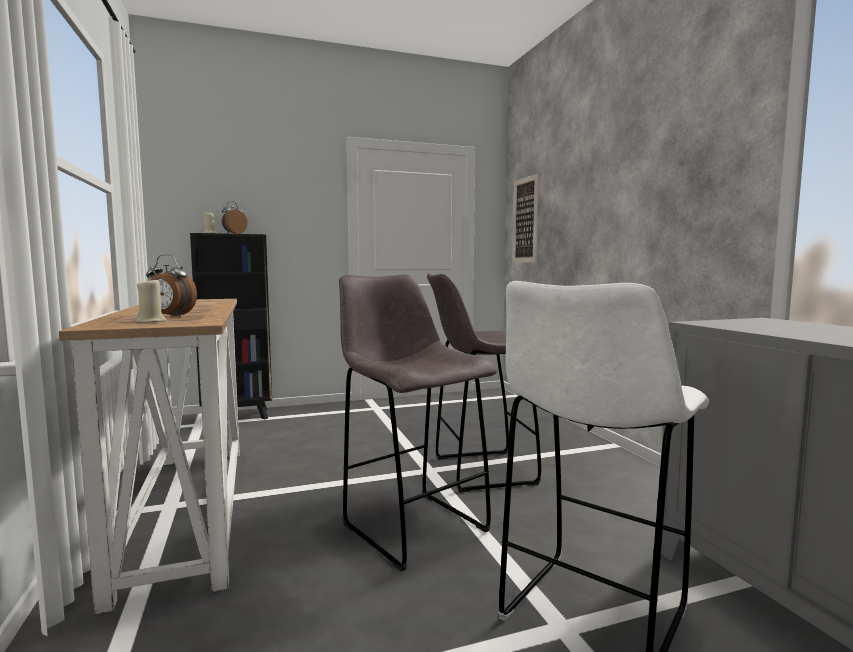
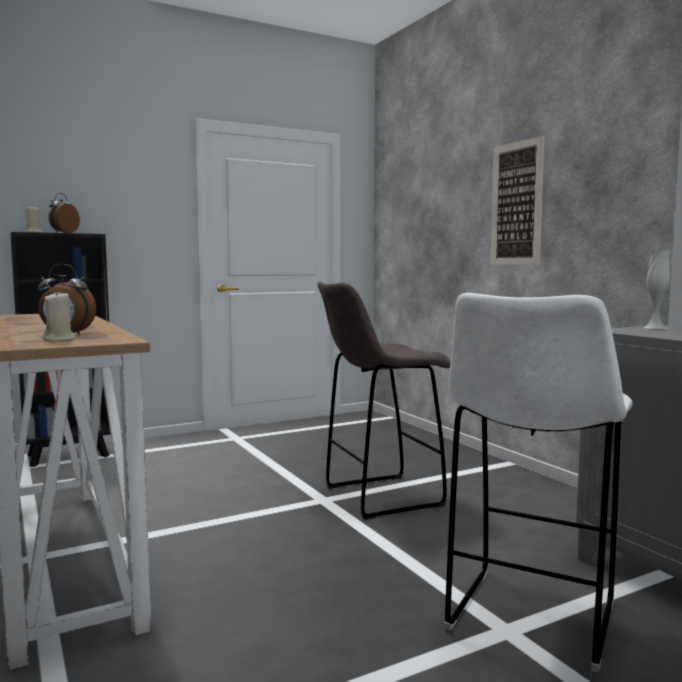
camera: 10 degrees left, 0 degrees up
(412, 526) = (327, 555): grey stool -> none
(525, 220) = (399, 219): picture -> picture (516, 204)
(749, 320) = (655, 327): none -> white vase

